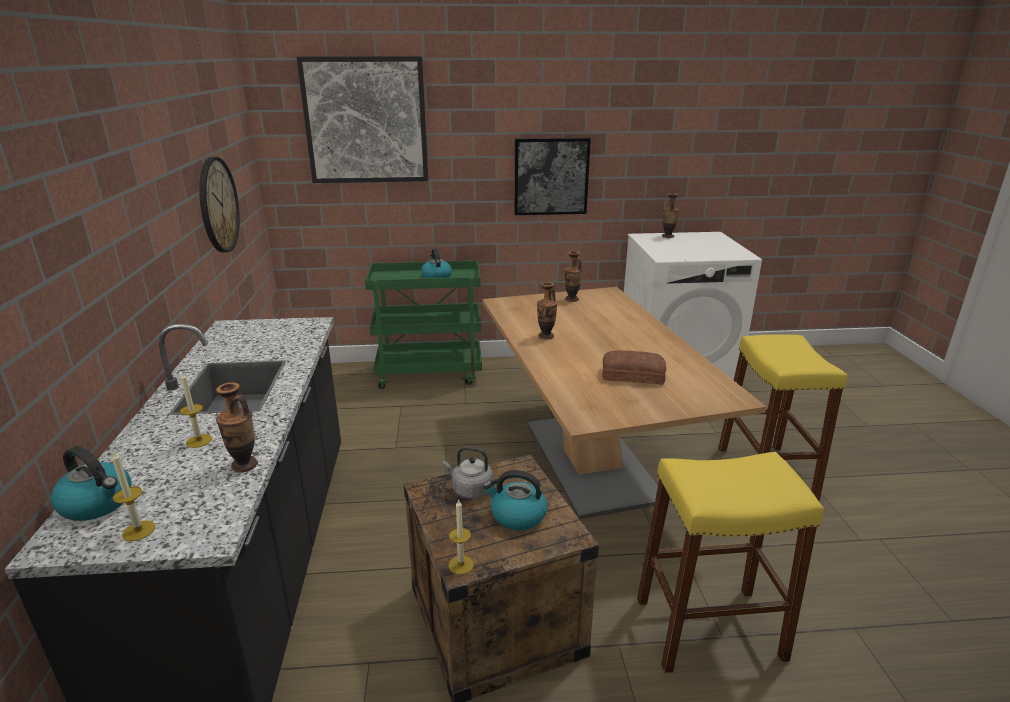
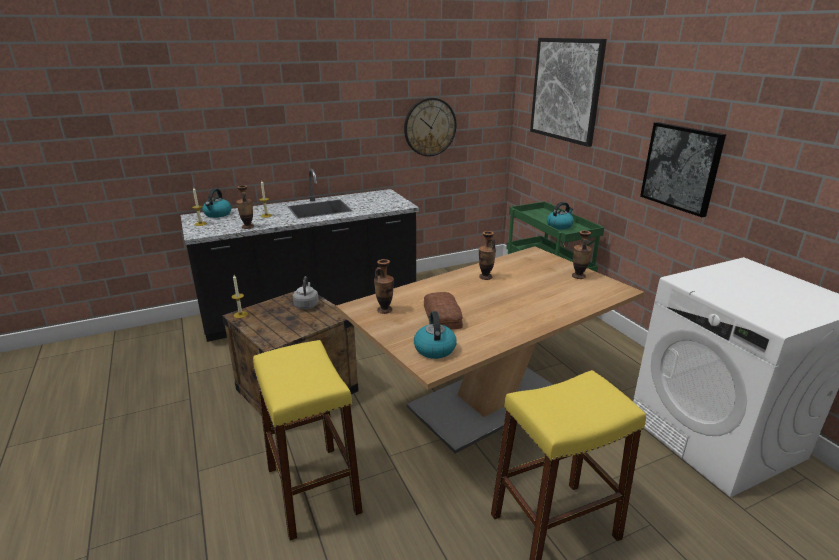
camera: 70 degrees right, 0 degrees up
(517, 515) = (286, 322): kettle -> kettle (434, 348)
(668, 236) = (773, 277): vase -> vase (384, 310)

